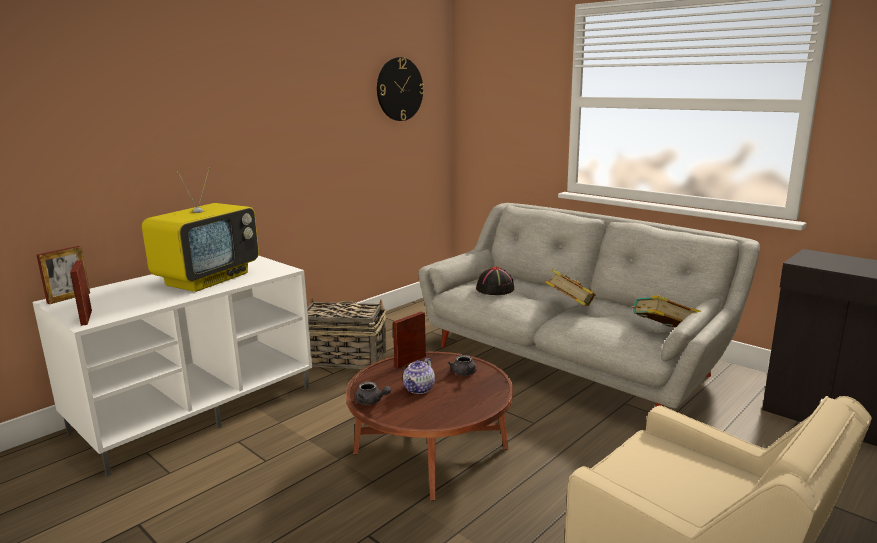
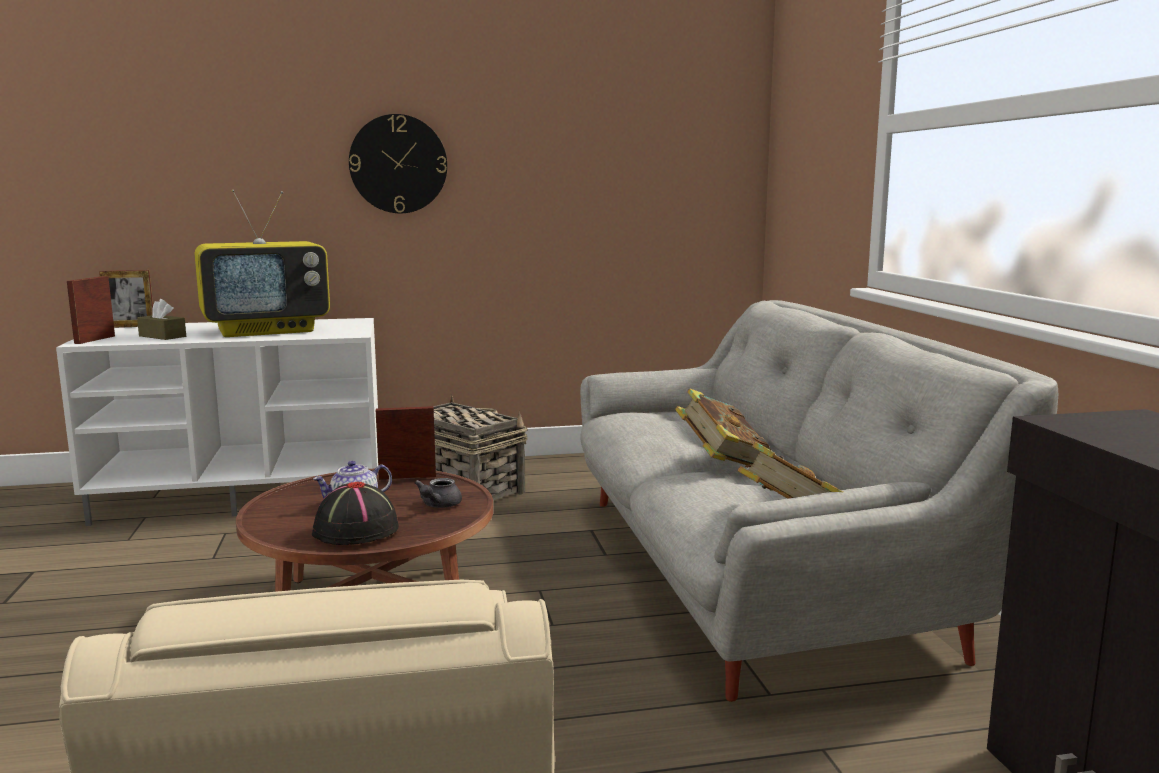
camera: 35 degrees right, 5 degrees down
(137, 301) = (162, 336): none -> brown tissue box
(371, 401) = (278, 501): grey teapot -> none
(399, 89) = (655, 118): wall clock -> wall clock (398, 164)
(495, 289) = (655, 421): black hat -> black hat (355, 531)

